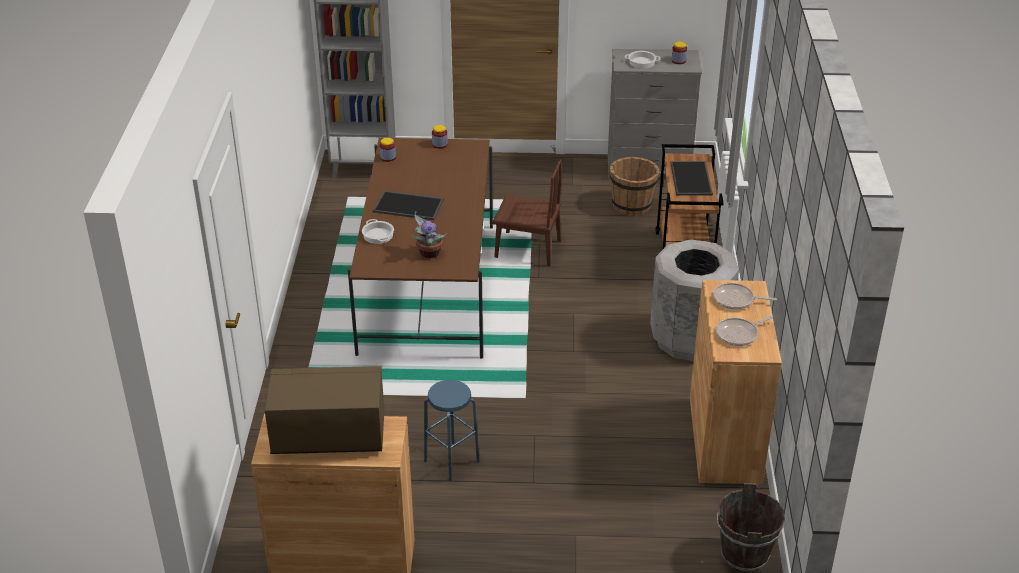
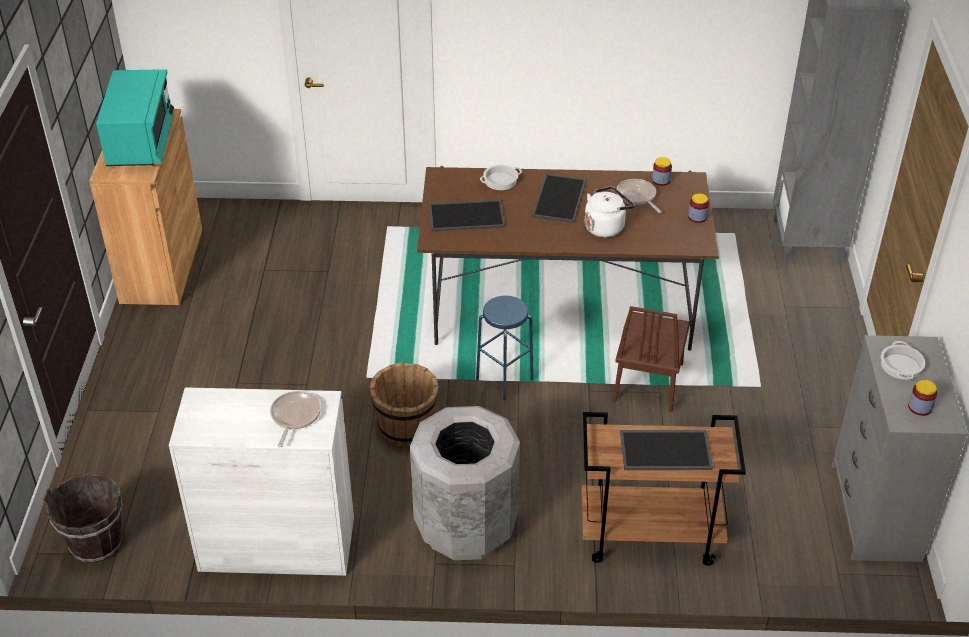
camera: 90 degrees right, 5 degrees up
(328, 435) = (141, 142): brown microwave -> turquoise microwave
(428, 253) = (467, 215): potted plant -> tray
(450, 185) = (606, 227): none -> white kettle
(451, 461) = (277, 326): blue stool -> blue stool (504, 380)
(632, 206) = (768, 487): brown bucket -> brown bucket (406, 428)
(724, 439) = (277, 544): brown cabinet -> white cabinet
(739, 334) = (227, 413): frying pan -> frying pan (637, 197)

